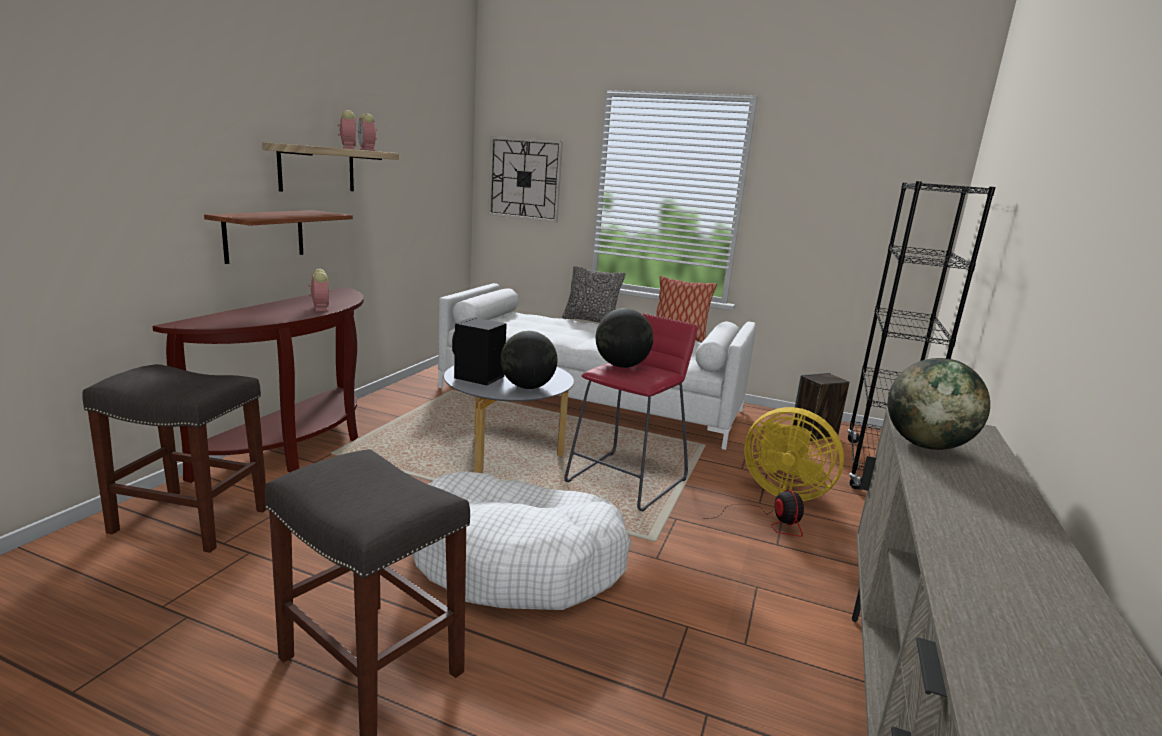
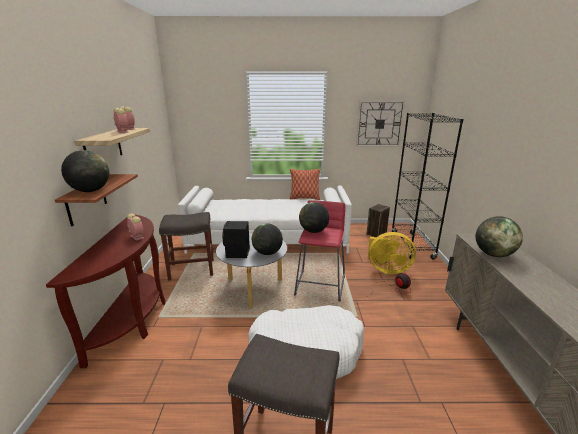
camera: 20 degrees left, 5 degrees up
(188, 520) = (108, 396): grey stool -> grey stool (191, 270)
(260, 215) = (90, 191): none -> globe
(524, 179) = (202, 124): wall clock -> wall clock (379, 124)
(591, 321) = (256, 198): pillow -> none

